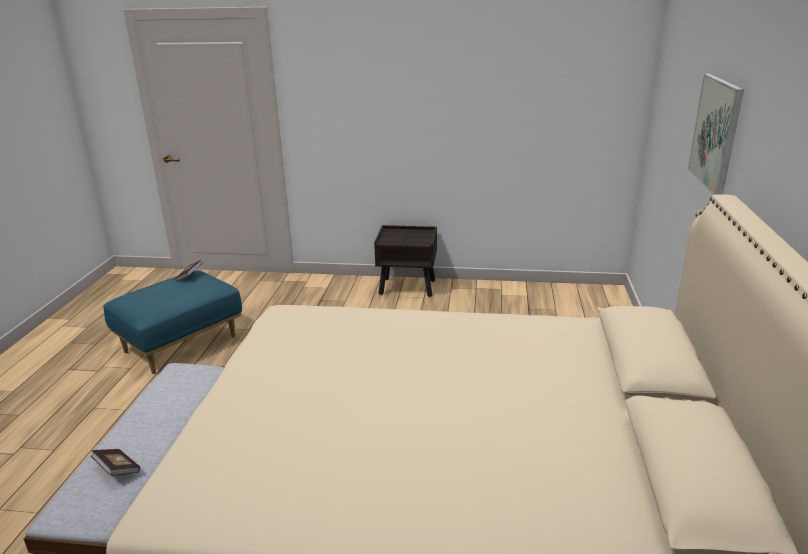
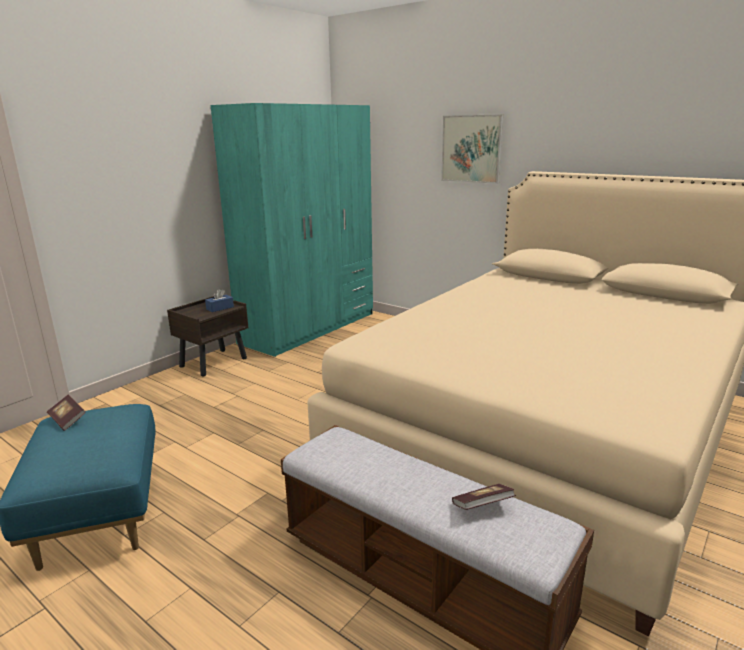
camera: 60 degrees left, 5 degrees down
(414, 239) = (220, 308): none -> blue tissue box
(534, 296) = (309, 328): none -> turquoise wardrobe

